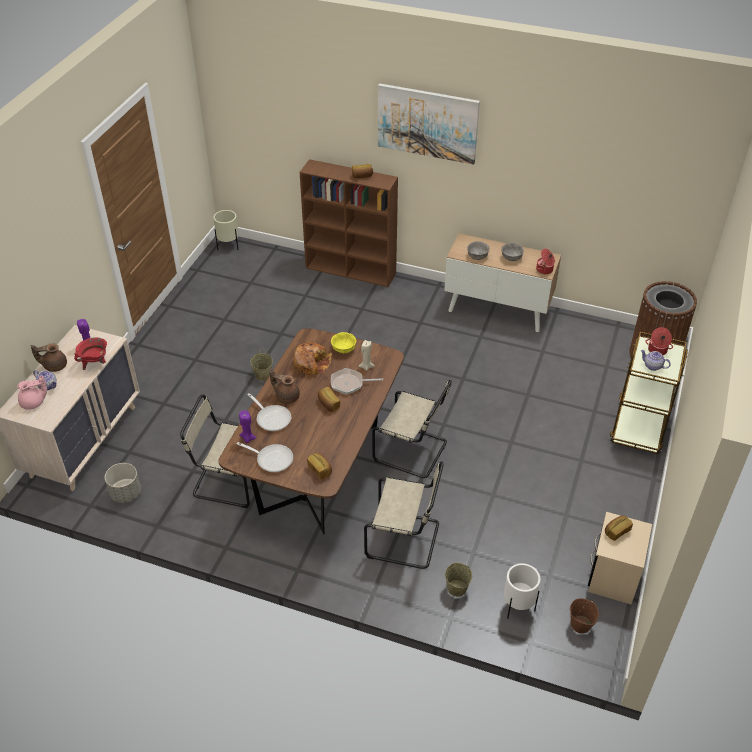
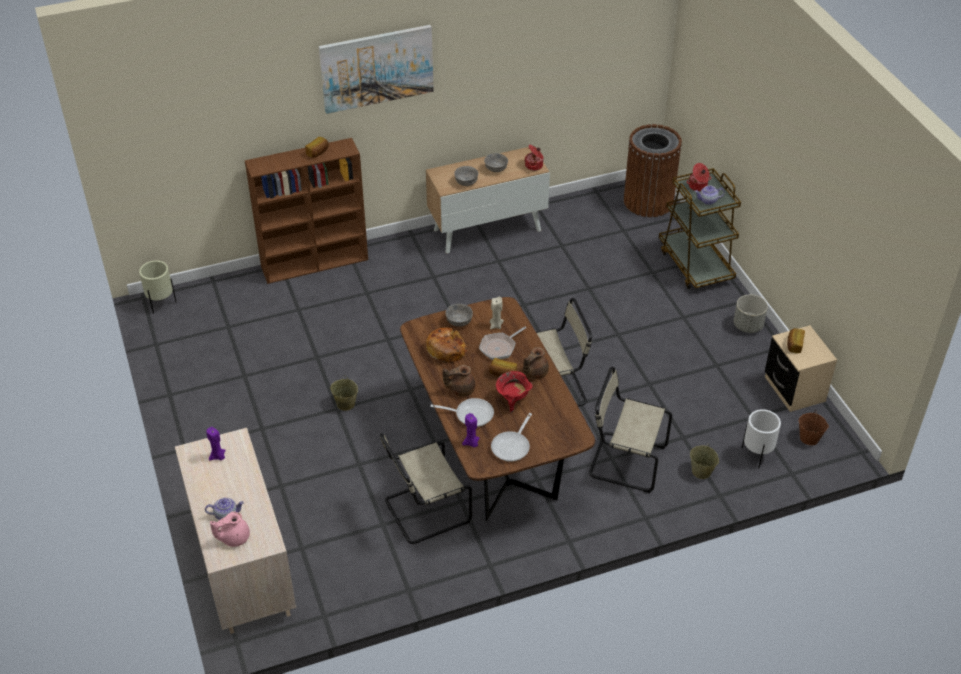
camera: 40 degrees left, 0 degrees up
(34, 403) = (234, 538): pink teapot -> pink teapot turned 150 degrees counterclockwise
(54, 365) = (207, 494): brown teapot -> brown teapot (534, 373)
(95, 363) = (246, 467): red cooking pot -> red cooking pot (513, 401)
(125, 493) = (344, 584): grey planter -> grey planter (747, 325)
(272, 459) = (512, 446): frying pan -> frying pan turned 135 degrees clockwise
(320, 470) = (561, 429): bread -> none
(343, 349) = (458, 322): yellow bowl -> grey bowl
(406, 539) = (624, 461): beige chair -> beige chair turned 135 degrees counterclockwise

